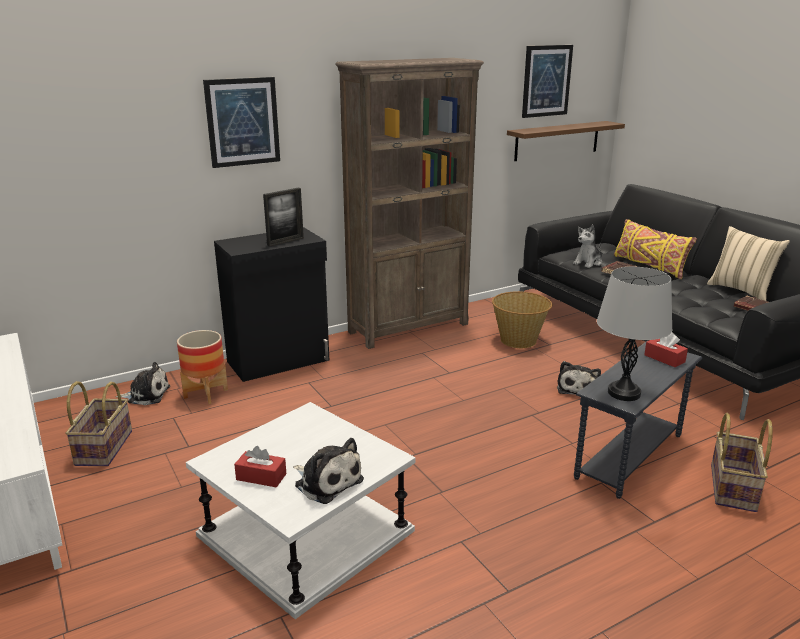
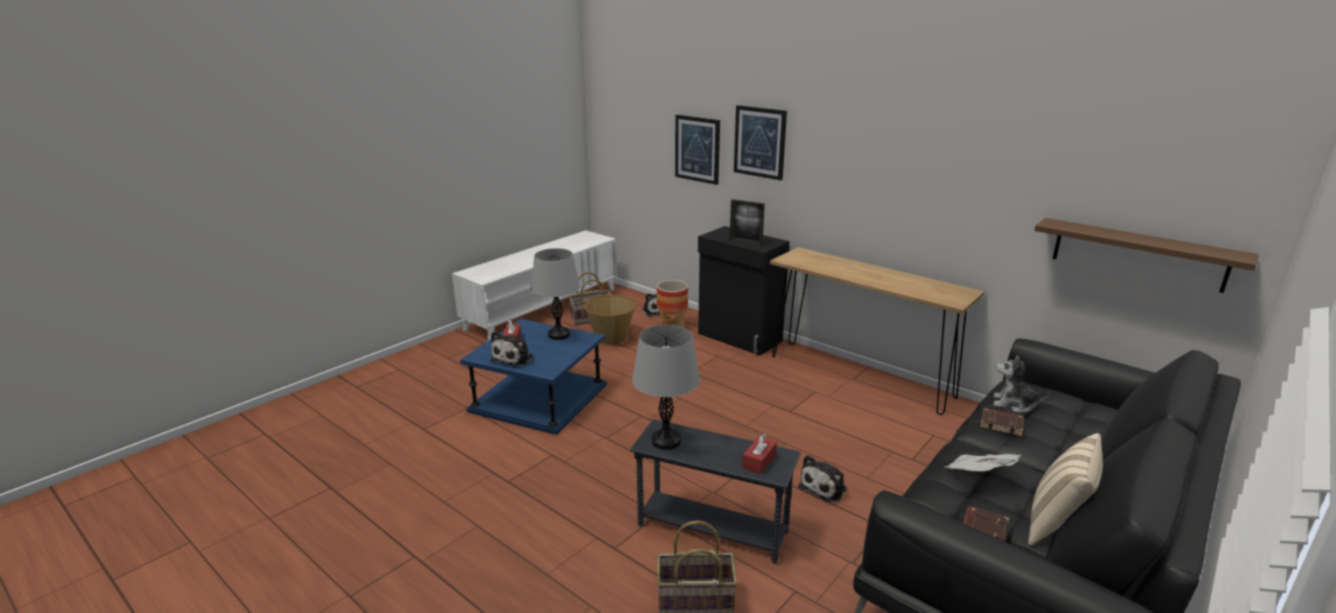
camera: 70 degrees right, 0 degrees up
(280, 435) = (558, 335): none -> grey table lamp
(306, 533) = (539, 398): white side table -> blue side table
(409, 328) = (859, 376): brown bookcase -> brown console table
(519, 340) = (900, 439): basket -> basket (611, 338)
(546, 81) = (1126, 170): picture -> picture (697, 149)
(577, 388) = (824, 487): plush toy -> plush toy turned 45 degrees counterclockwise
(649, 266) = (1064, 448): yellow pillow -> none
(685, 294) = (978, 476): none -> newspaper

